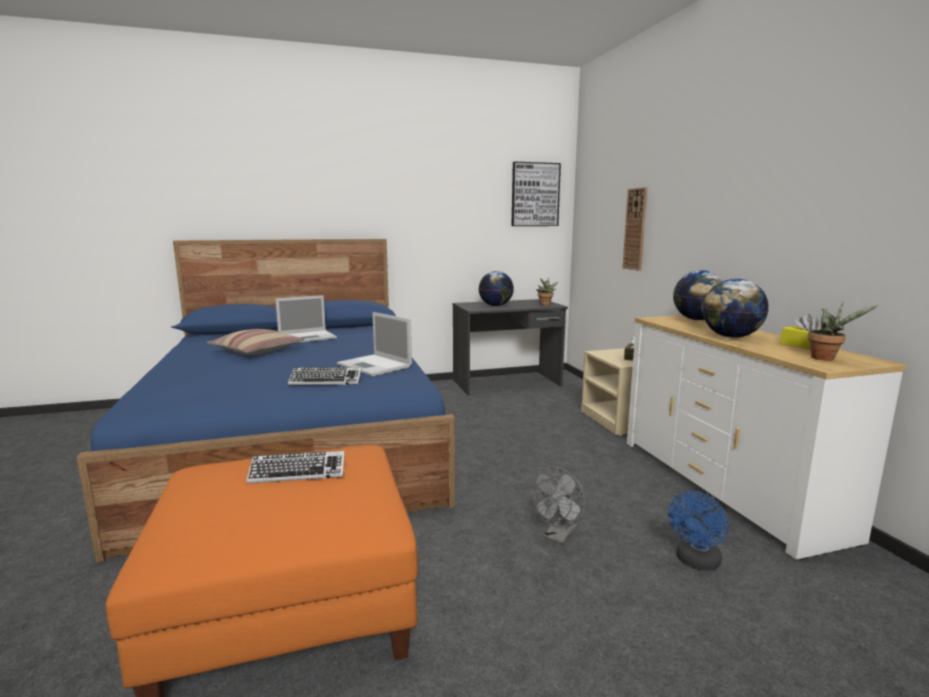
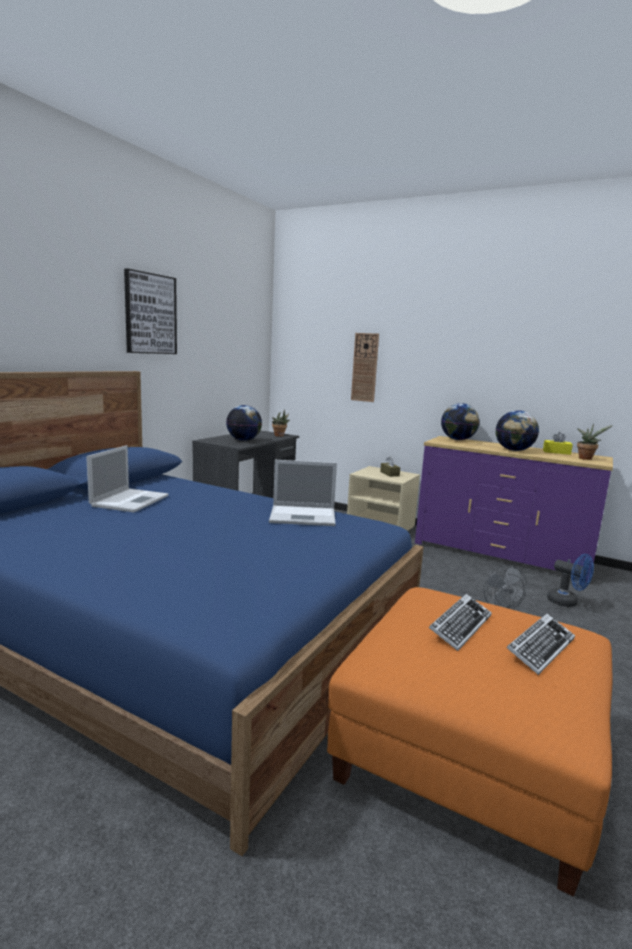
camera: 45 degrees left, 0 degrees up
(257, 351) = (134, 527): pillow -> none
(326, 381) = (319, 540): keyboard -> keyboard (540, 648)
(535, 194) = (248, 328): picture -> picture (150, 314)
(696, 562) = (567, 602): blue fan -> blue fan turned 45 degrees counterclockwise
(725, 485) = (500, 553): white dresser -> purple dresser

